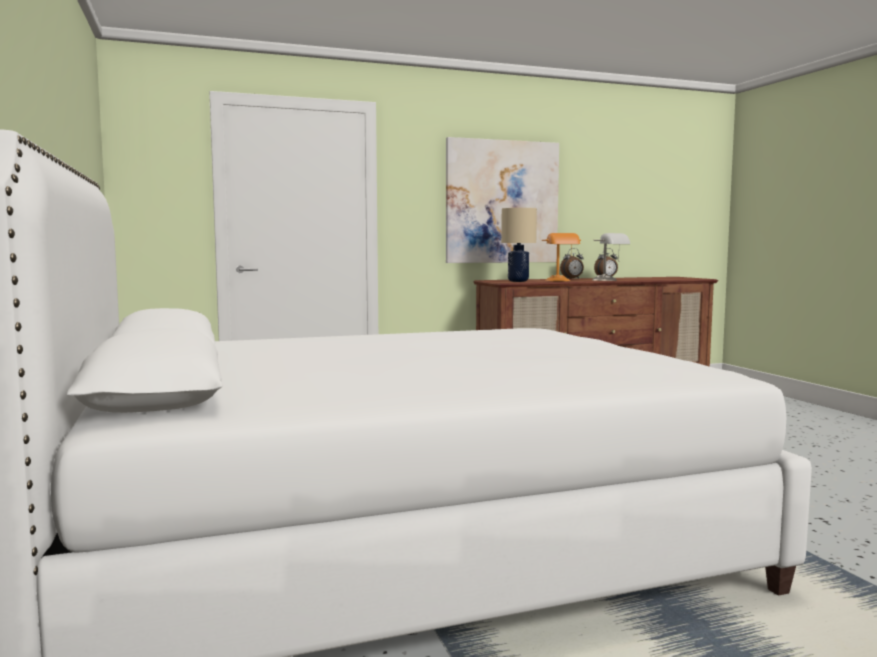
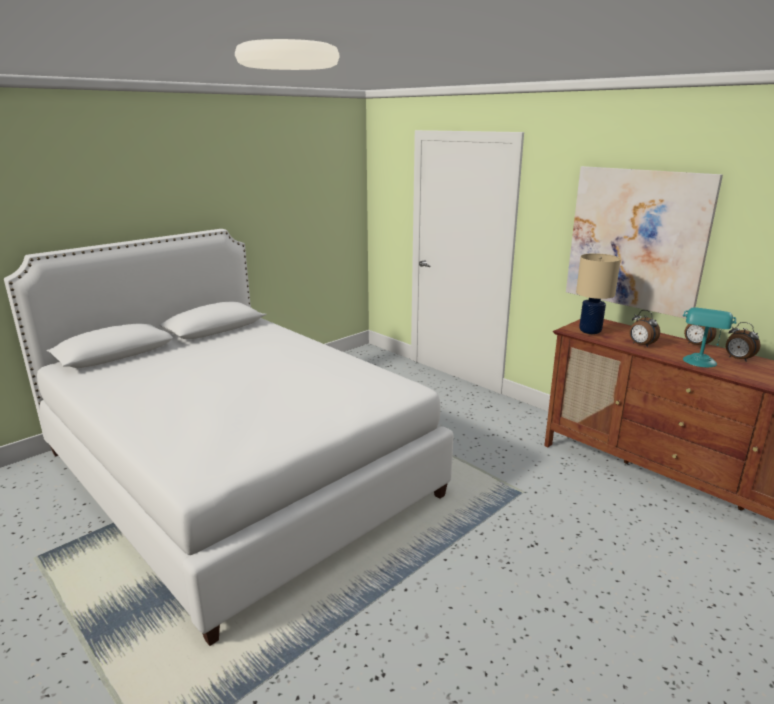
camera: 65 degrees right, 15 degrees up
(560, 280) = (641, 345): orange table lamp -> alarm clock
(608, 280) = (700, 363): white table lamp -> turquoise table lamp

